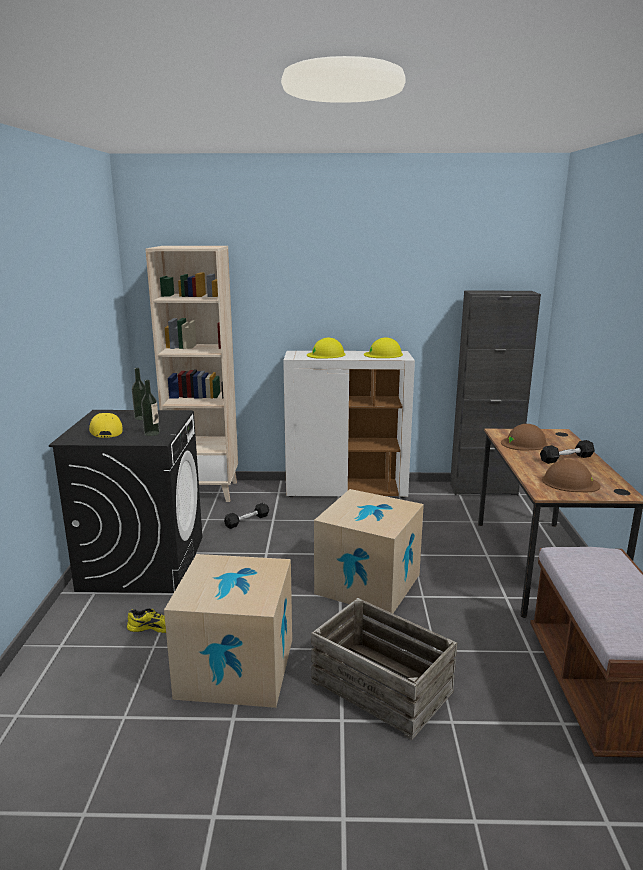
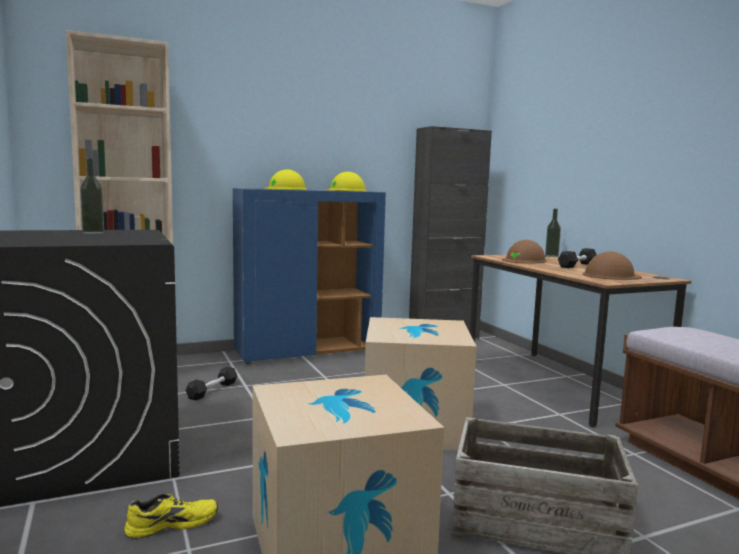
camera: 25 degrees left, 10 degrees down
(106, 431) = (51, 239): yellow cap -> none
(152, 433) = (131, 239): bottle -> bottle (551, 256)
(347, 490) = (308, 351): white cabinet -> blue cabinet

